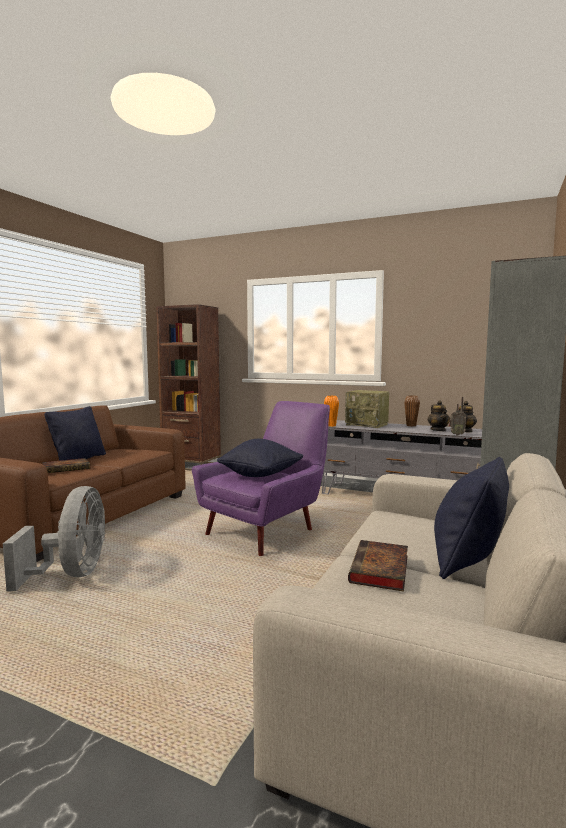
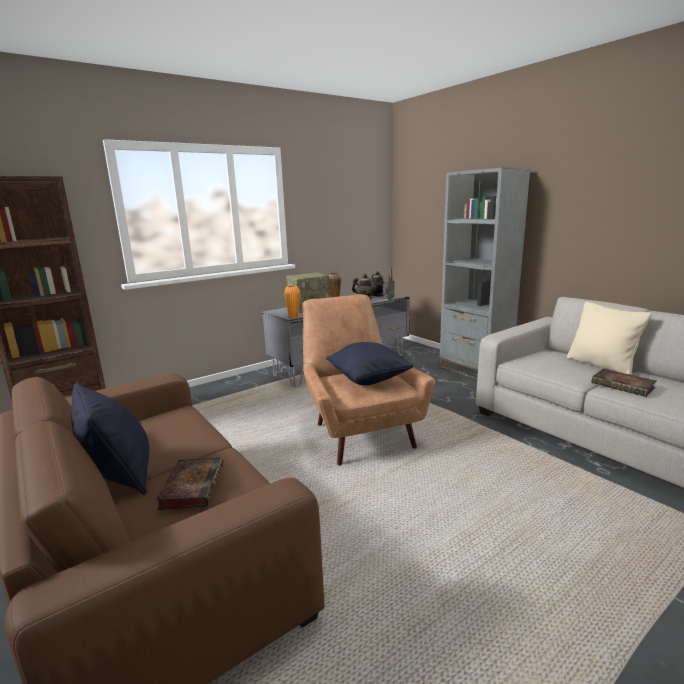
camera: 60 degrees left, 10 degrees up
(72, 574) = (380, 579): grey fan -> none
(268, 530) = (358, 431): purple armchair -> brown armchair
(468, 560) = (601, 365): black pillow -> beige pillow

